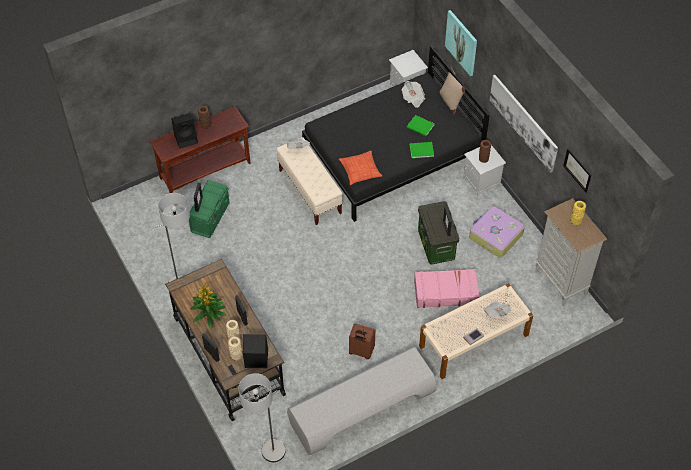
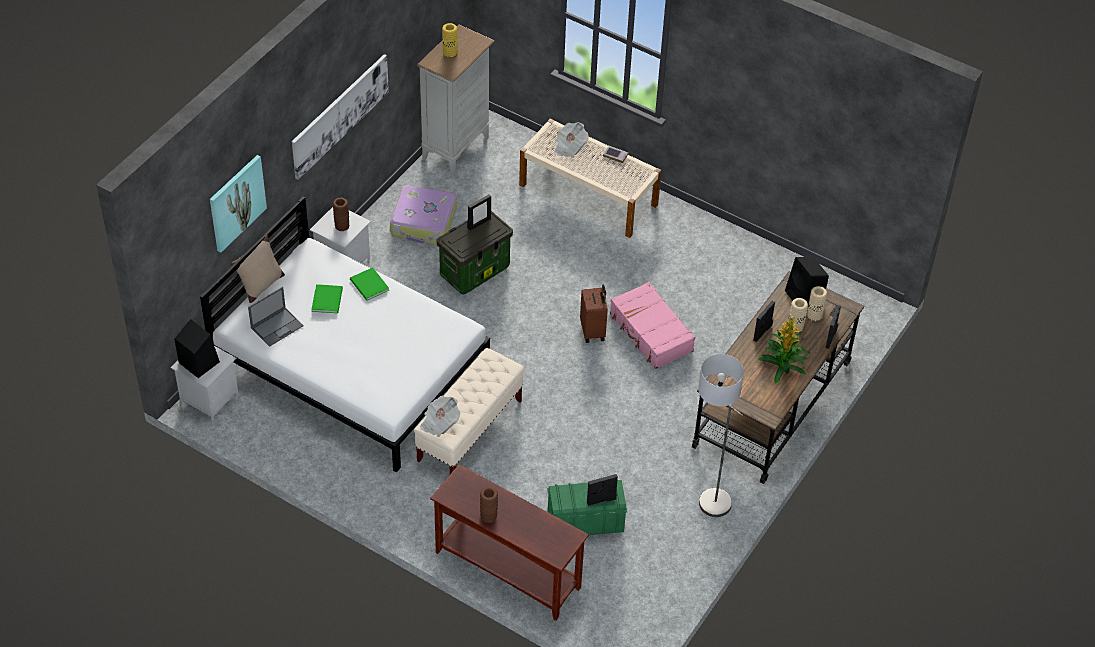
camera: 120 degrees left, 5 degrees down
(186, 138) = (528, 526): black speaker -> black speaker (198, 362)
(267, 455) = (862, 314): grey floor lamp -> none
(360, 171) = (445, 333): orange pillow -> none
(361, 352) = (674, 285): brown suitcase -> brown suitcase (593, 331)
(362, 408) = (744, 257): grey bench -> none
(392, 156) = (351, 367): black bed -> white bed
(413, 98) = (277, 326): newspaper -> laptop
(445, 292) = (538, 240): pink suitcase -> pink suitcase (650, 333)
(577, 170) = (409, 30): picture -> none

